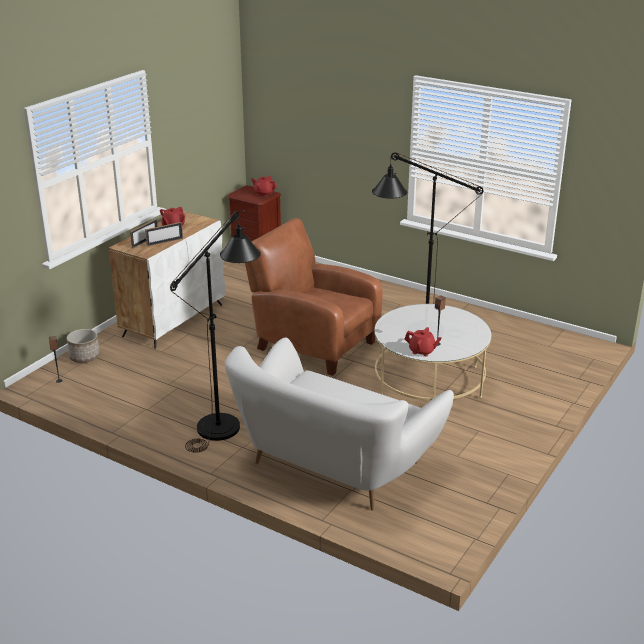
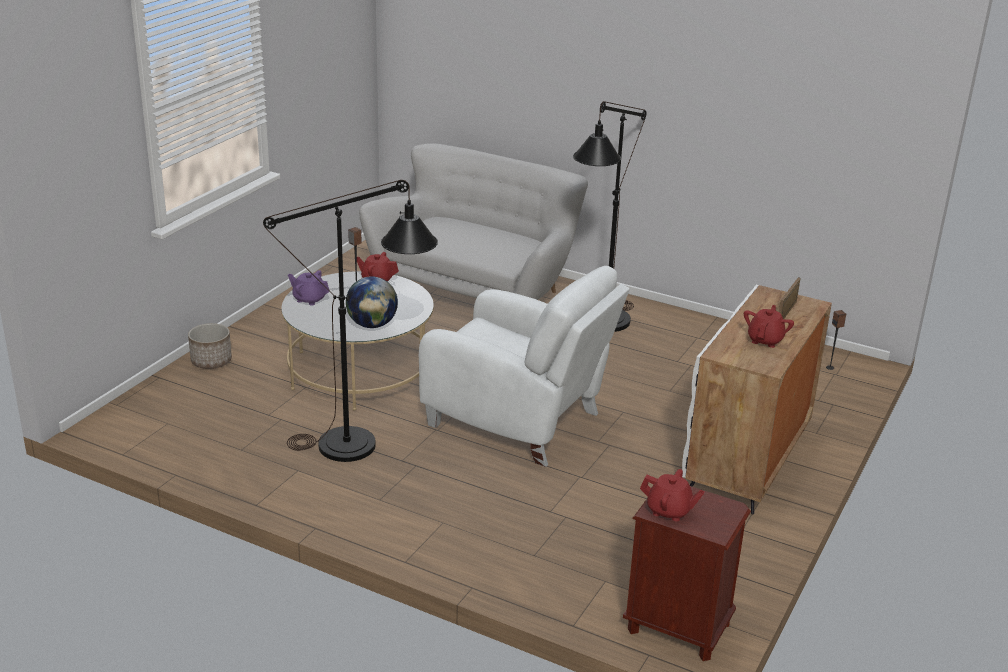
camera: 175 degrees right, 0 degrees up
(85, 357) = (827, 398): planter -> planter (211, 361)
(164, 242) = (756, 312): picture frame -> none
(312, 344) = (519, 421): brown armchair -> white armchair
(417, 314) = (372, 325): none -> globe
(471, 334) = (309, 299): none -> purple teapot

